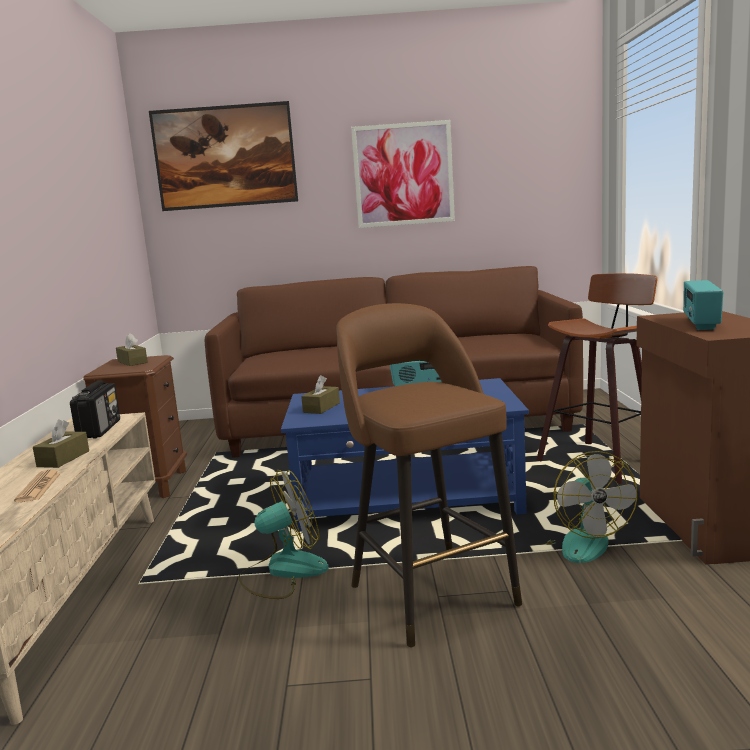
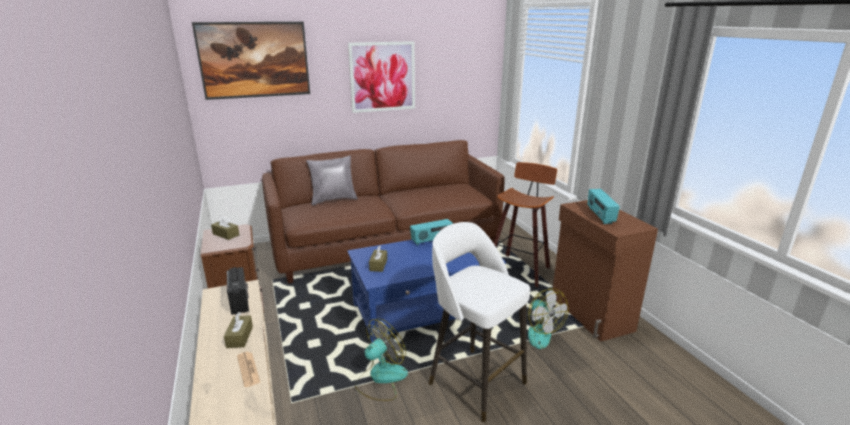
camera: 20 degrees left, 10 degrees up
(317, 347) = (333, 200): none -> grey pillow
(430, 592) = (475, 381): brown stool -> white stool

